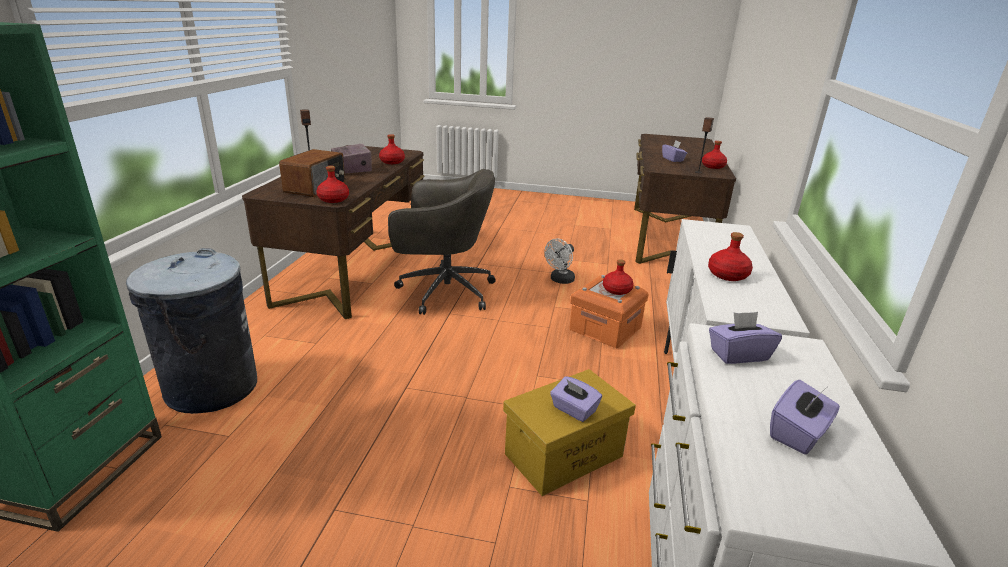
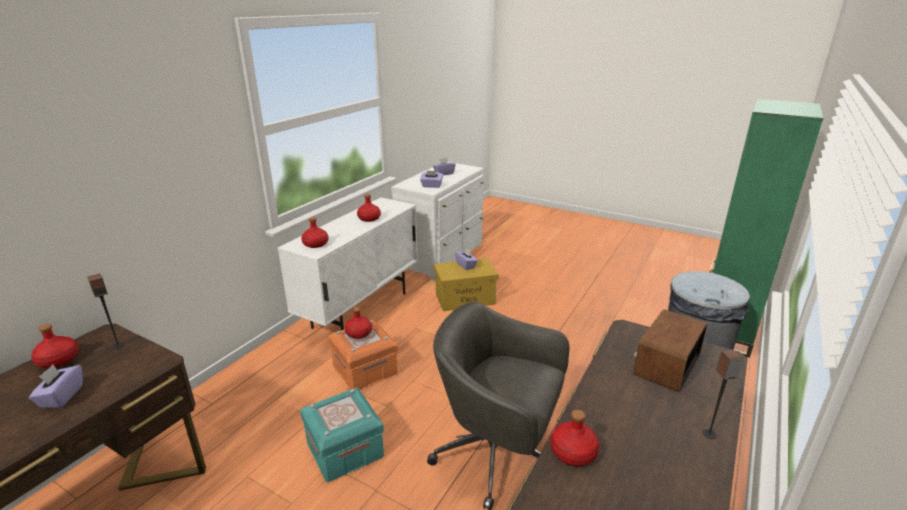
camera: 160 degrees left, 0 degrees up
(334, 199) = (630, 333): red bottle -> red bottle (315, 244)
(352, 169) = (638, 426): radio -> none
(560, 280) = (345, 450): white fan -> turquoise storage box

